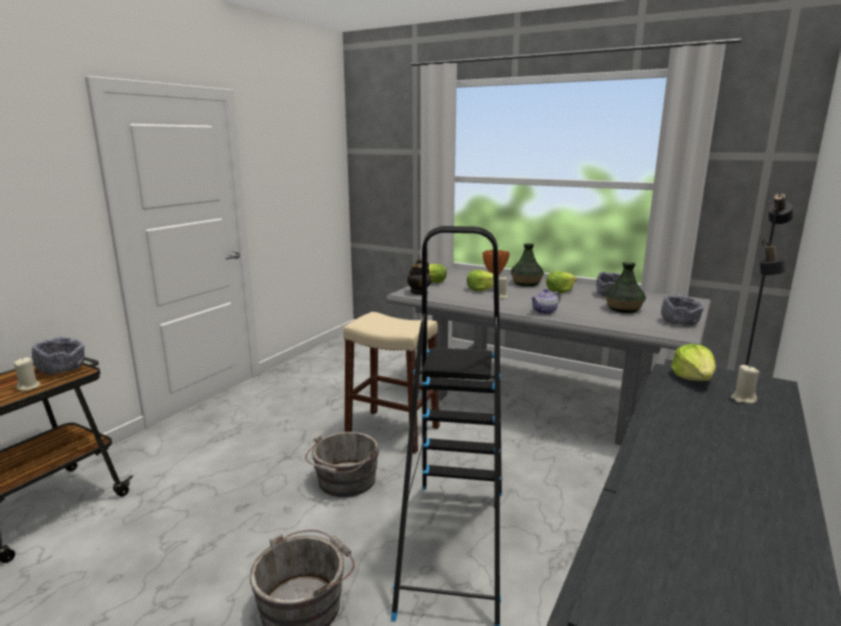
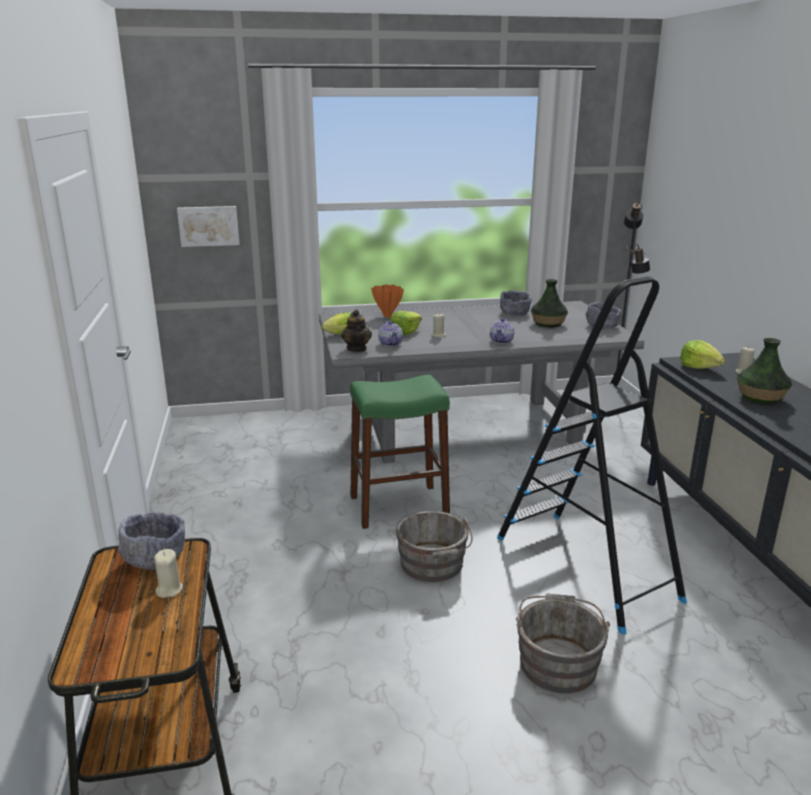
camera: 40 degrees left, 5 degrees up
(385, 188) = (208, 226): none -> picture
(392, 431) = (398, 506): beige stool -> green stool
(450, 294) = (390, 344): none -> teapot
(526, 283) = (427, 316): vase -> vase (760, 397)
(560, 291) = (470, 318): lettuce -> none

